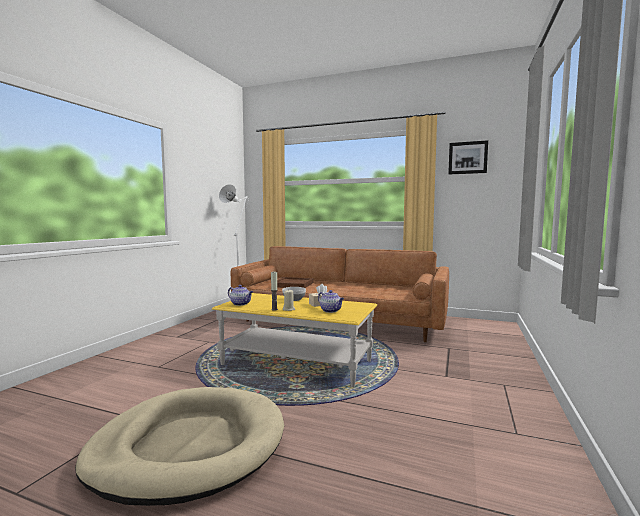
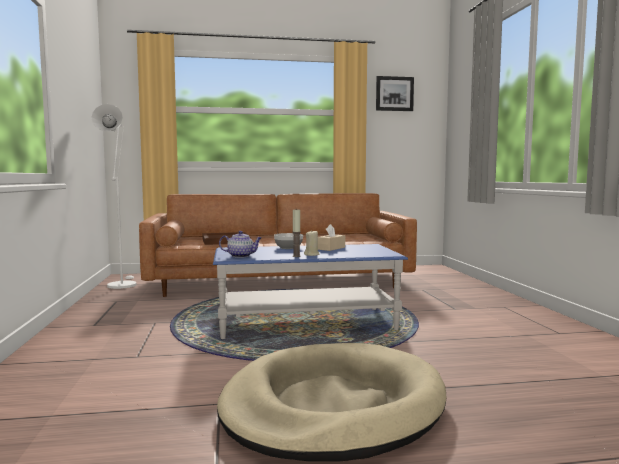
camera: 30 degrees left, 0 degrees up
(296, 363) = (306, 323): yellow coffee table -> blue coffee table
(331, 311) = (357, 252): teapot -> none

